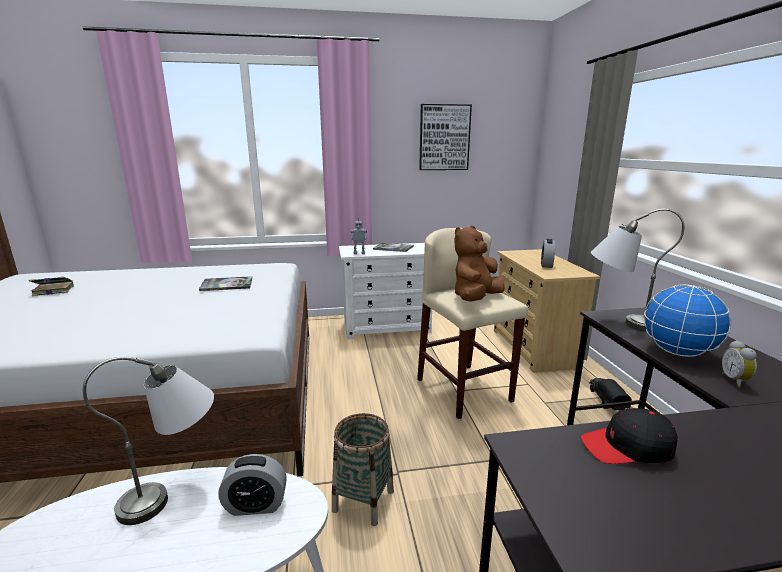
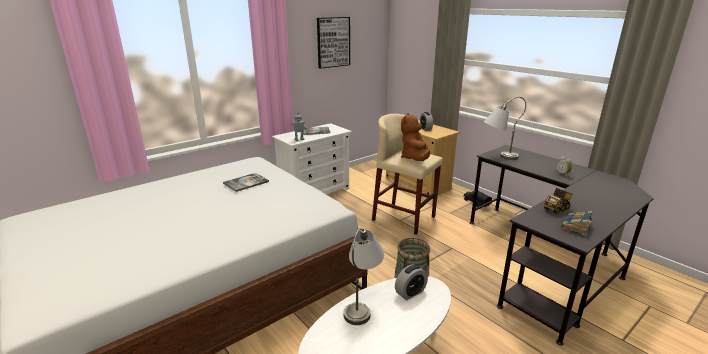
camera: 30 degrees left, 5 degrees up
(52, 291) = (99, 221): book -> book (576, 227)
(627, 447) = (556, 209): black cap -> toy truck
(677, 352) = (534, 167): globe -> none

